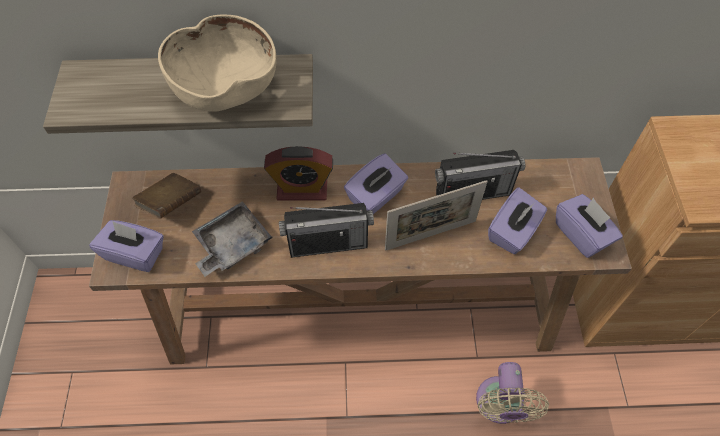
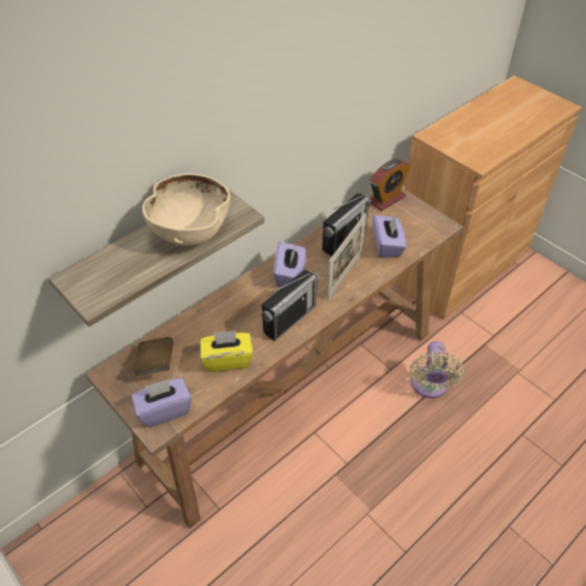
camera: 40 degrees left, 10 degrees down
(232, 244) = (227, 359): grey tray -> yellow tissue box
(302, 189) = (239, 299): alarm clock -> alarm clock (386, 199)
(500, 406) = (429, 386): beige fan -> beige fan turned 45 degrees clockwise
(582, 234) = (423, 224): purple tissue box -> none

